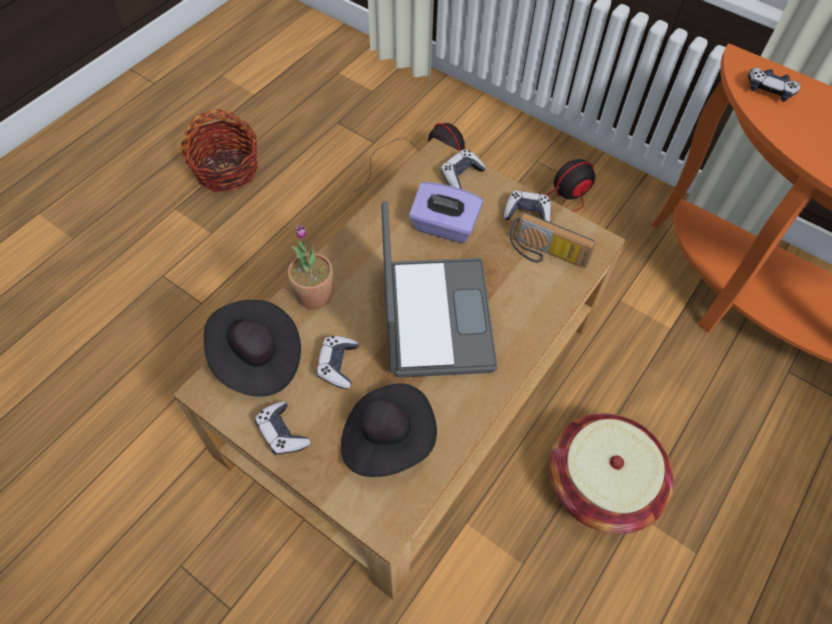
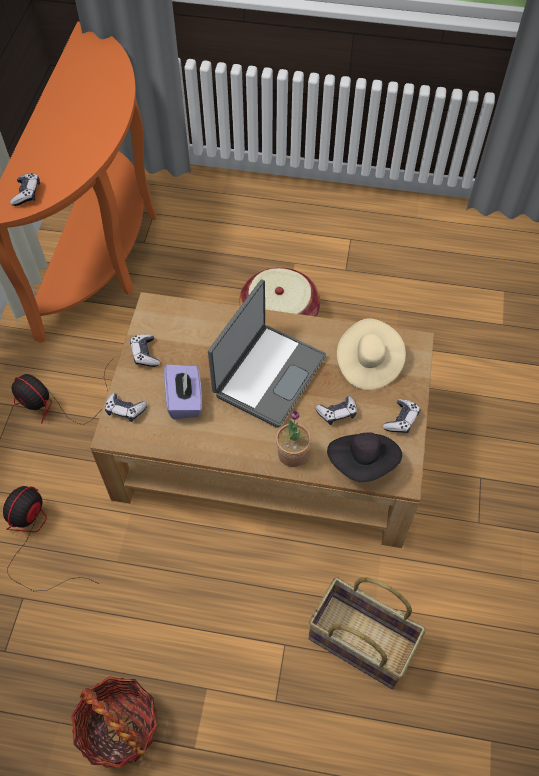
camera: 115 degrees left, 0 degrees up
(155, 365) = (360, 642): none -> basket
(387, 438) = (368, 364): black hat -> beige hat
(434, 317) = (268, 374): laptop -> laptop turned 150 degrees clockwise
(545, 255) = (179, 331): radio -> none

